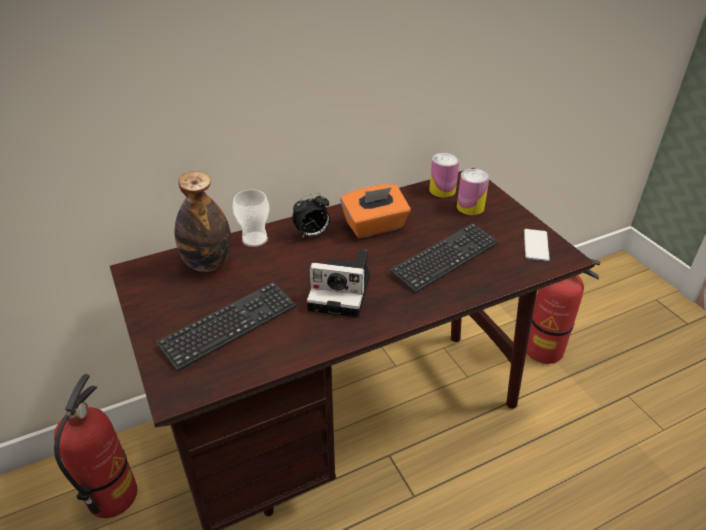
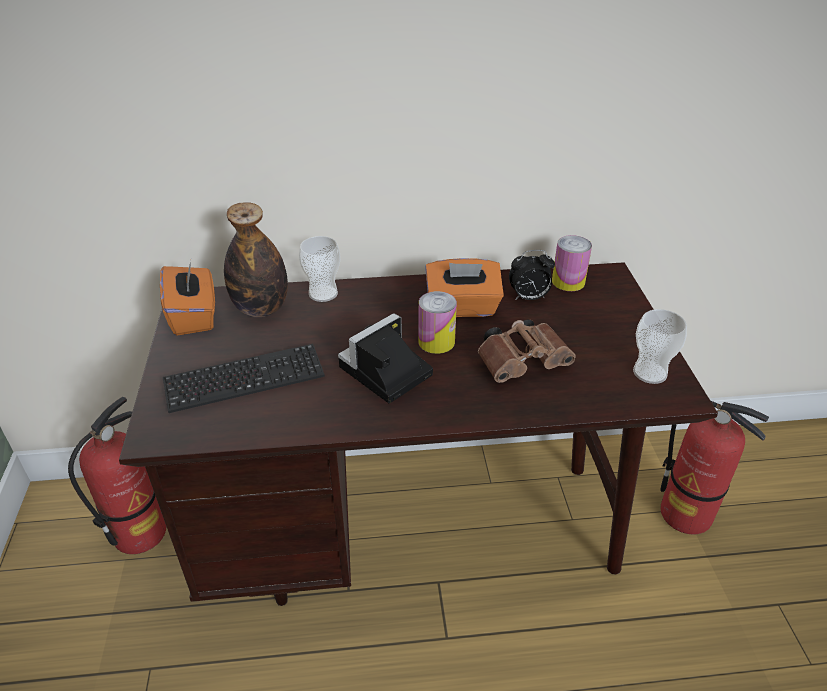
camera: 20 degrees right, 0 degrees up
(150, 283) = (194, 316): none -> orange tissue box
(312, 234) = (387, 301): alarm clock -> alarm clock (528, 298)
(342, 292) = (384, 373): camera -> camera turned 105 degrees clockwise
(445, 259) = (524, 363): keyboard -> brown binoculars
(470, 207) = (591, 309): can -> can (436, 342)
(536, 245) = (650, 373): phone -> cup

